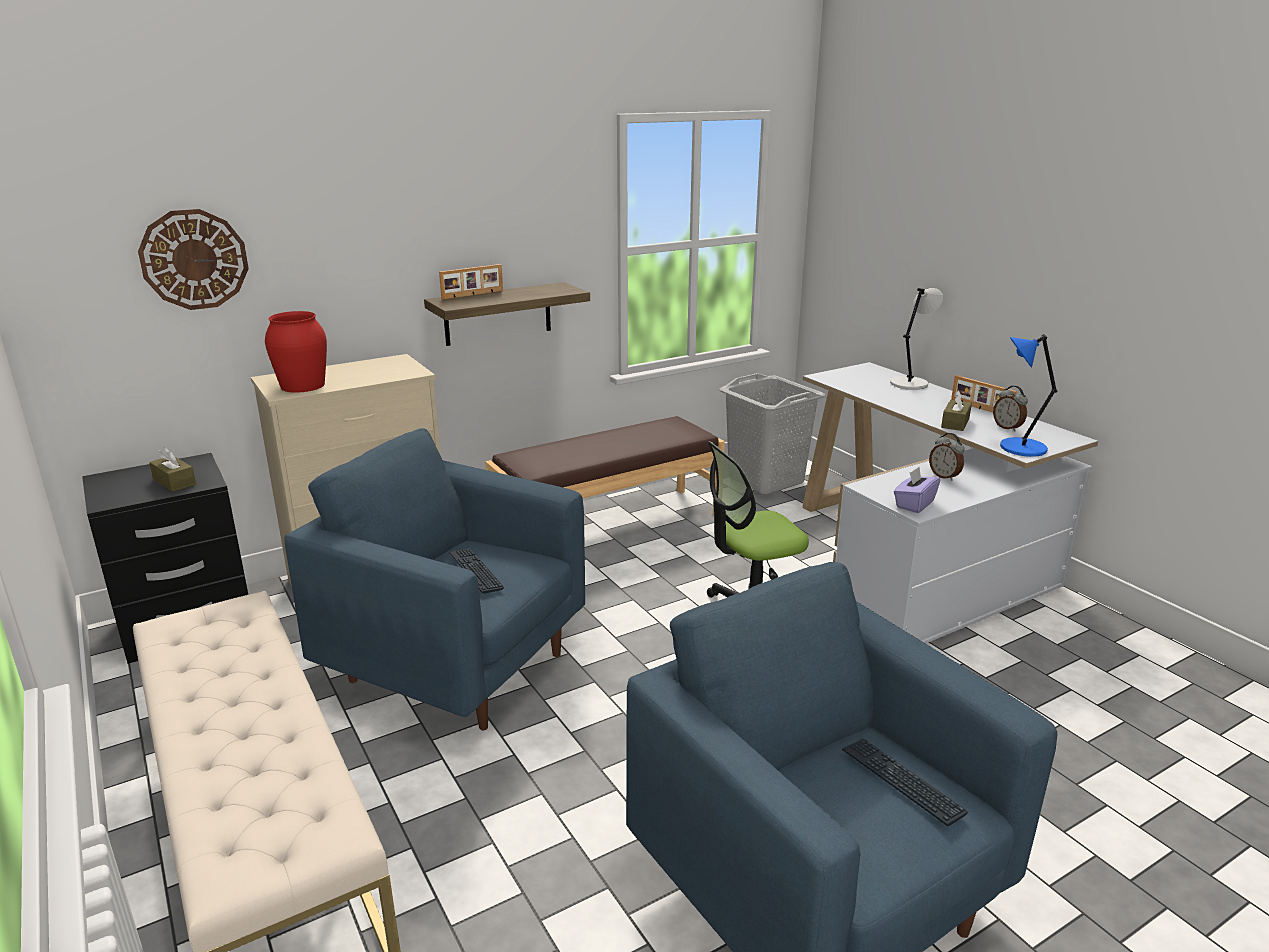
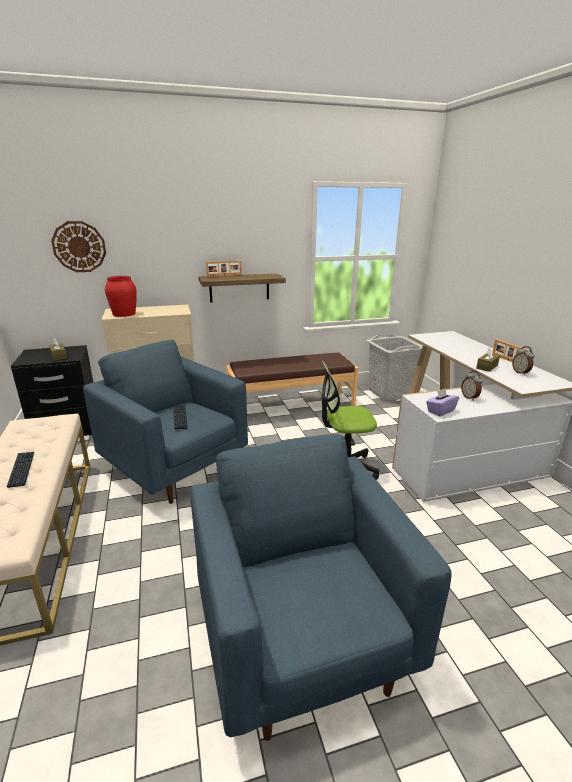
camera: 15 degrees right, 0 degrees up
(901, 782) = (345, 584): keyboard -> keyboard (22, 469)
(910, 383) = (471, 343): grey table lamp -> none
(1020, 448) = (522, 385): blue table lamp -> none

